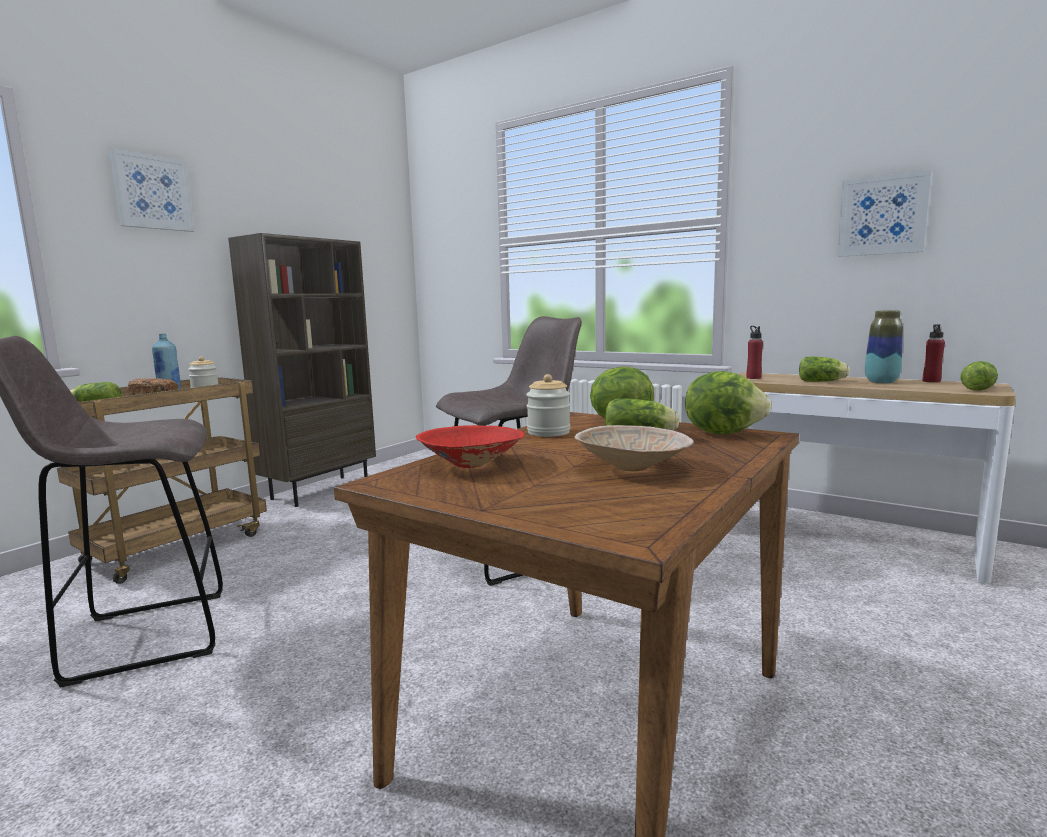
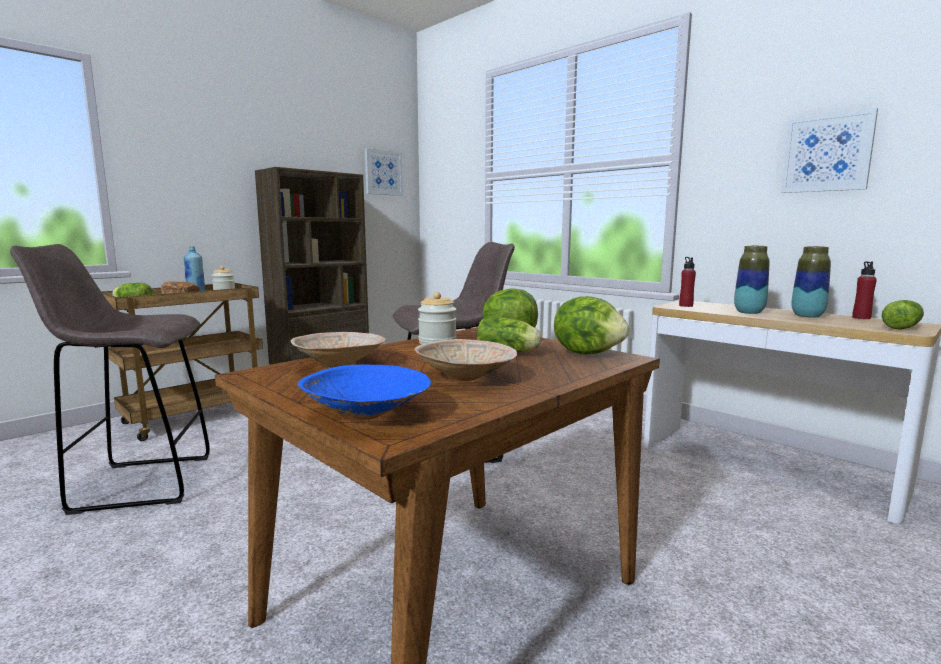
camera: 10 degrees right, 0 degrees up
(152, 192) = (195, 134): picture -> picture (383, 173)
(472, 464) = (341, 364): red bowl -> beige bowl
(582, 516) = (369, 415): none -> blue bowl
(823, 381) = (749, 312): lettuce -> vase

